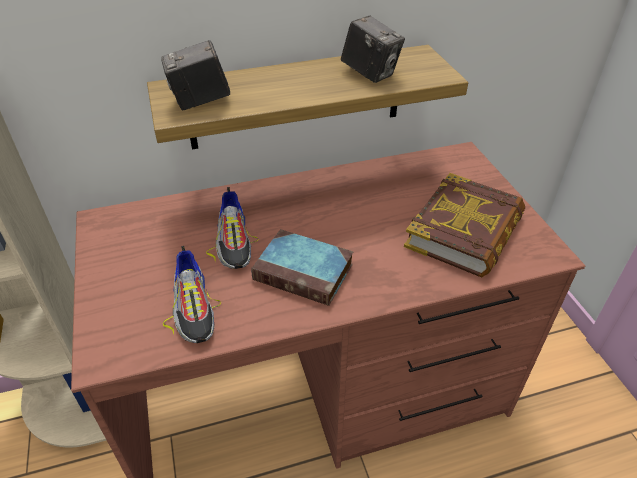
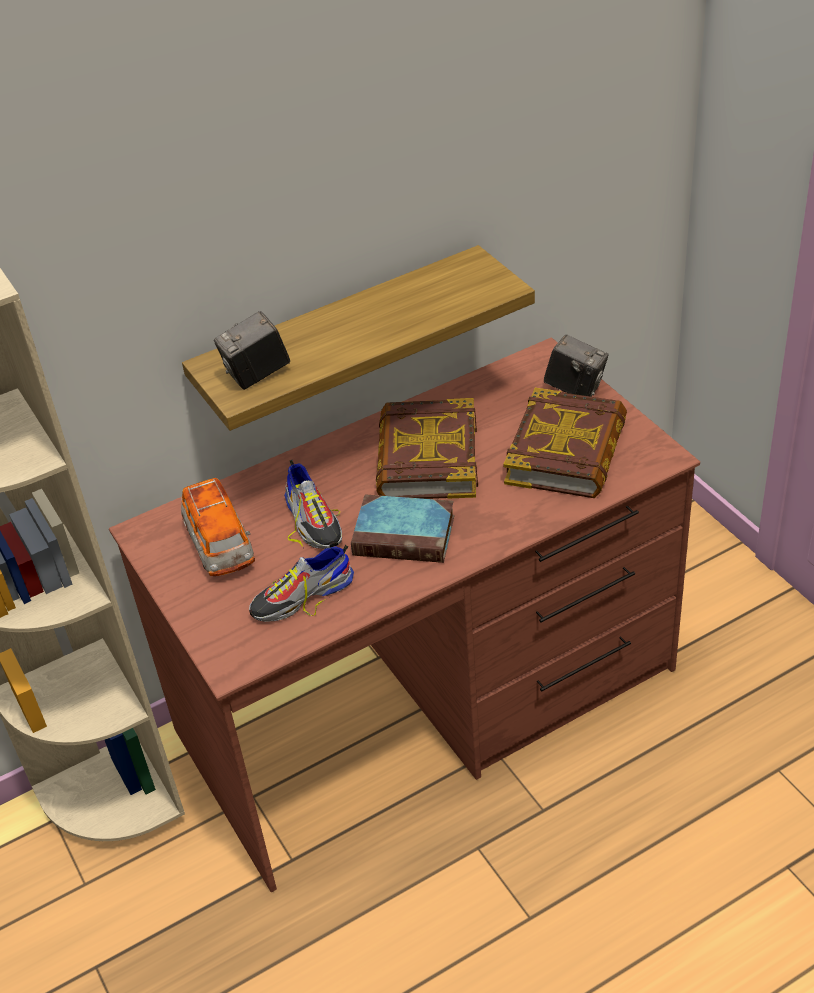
camera: 10 degrees left, 0 degrees up
(150, 245) = (220, 546): none -> toy car
(194, 307) = (302, 596): shoe -> shoe turned 90 degrees clockwise
(345, 211) = (427, 458): none -> book
(370, 73) = (426, 300): camera -> camera (575, 388)

